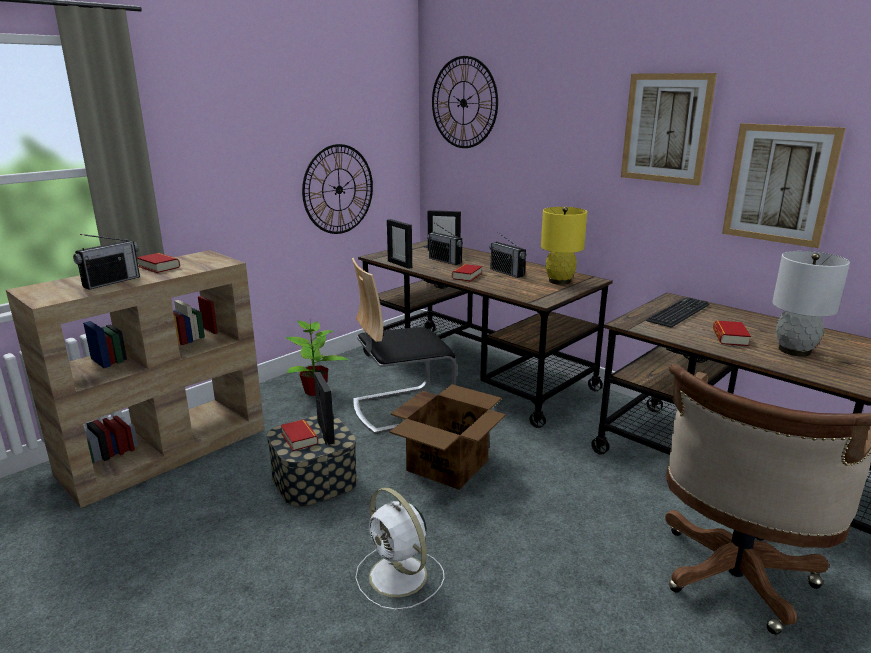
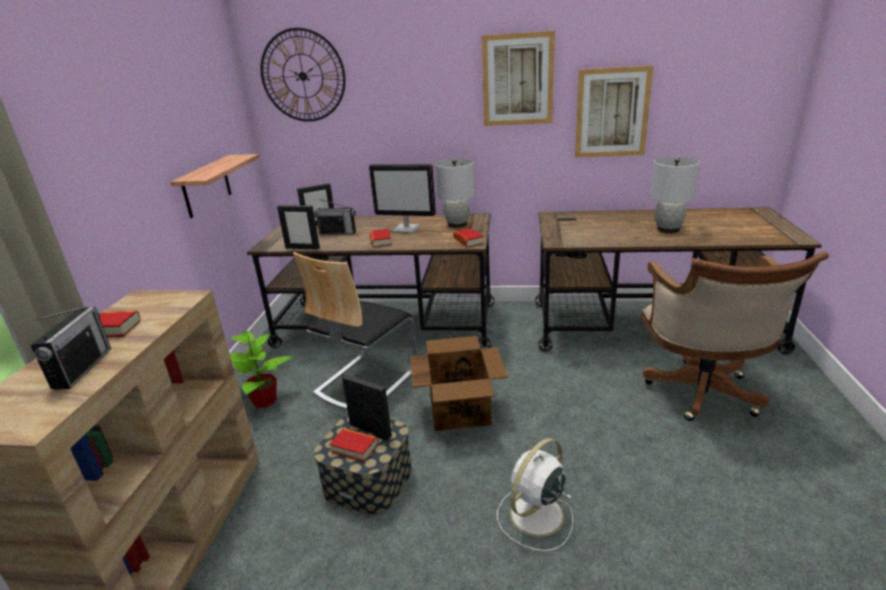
camera: 35 degrees left, 5 degrees up
(338, 189) = (206, 186): wall clock -> shelf
(400, 577) = (535, 516): white fan -> white fan turned 120 degrees clockwise
(507, 272) = (407, 229): radio -> monitor
(559, 281) = (457, 224): yellow table lamp -> white table lamp
(678, 313) = (571, 225): keyboard -> none
(730, 337) = (625, 232): book -> book (468, 241)

